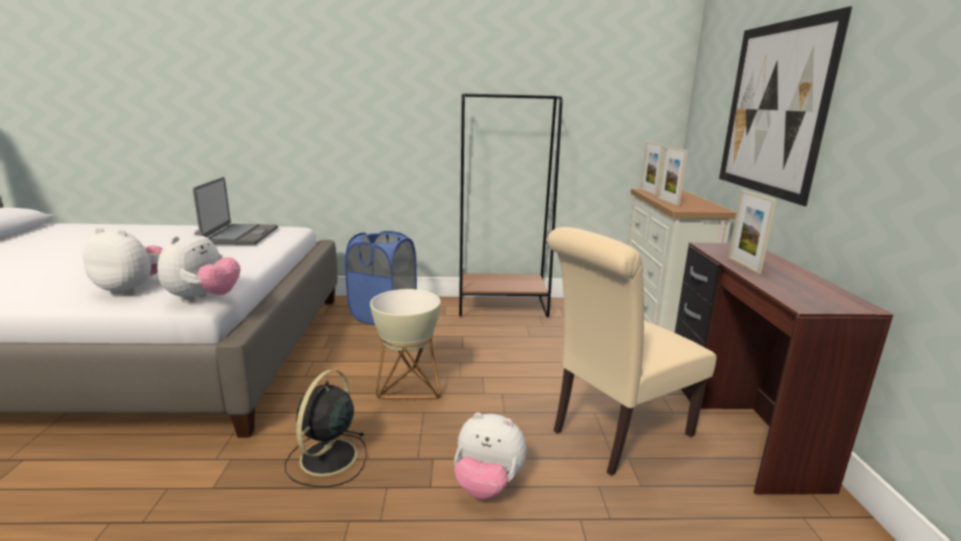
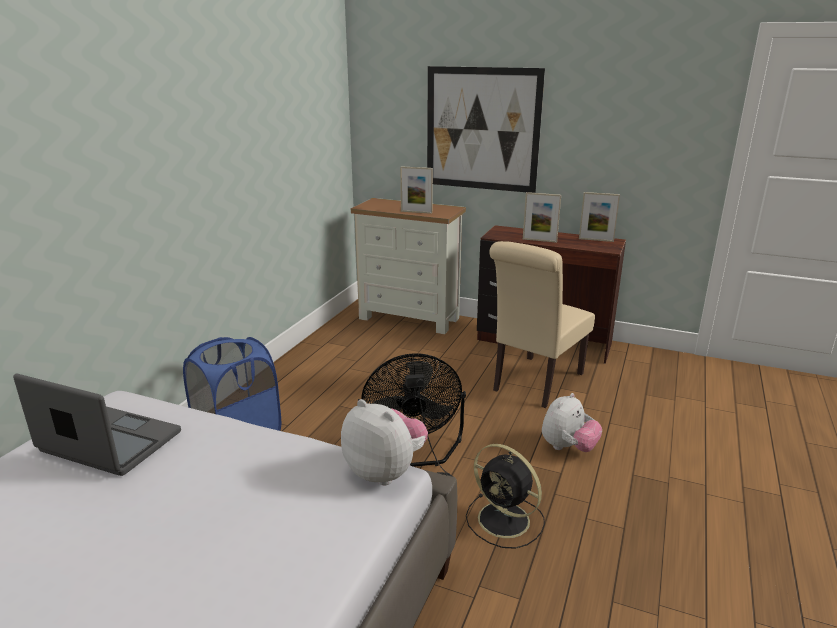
camera: 65 degrees left, 5 degrees up
(132, 289) = (307, 531): plush toy -> none
(407, 388) = (417, 457): planter -> black fan
(502, 308) = (299, 369): clothes rack -> none
(615, 435) = (534, 383): beige chair -> beige chair turned 45 degrees clockwise
(648, 192) = (373, 207): picture frame -> picture frame (596, 240)

